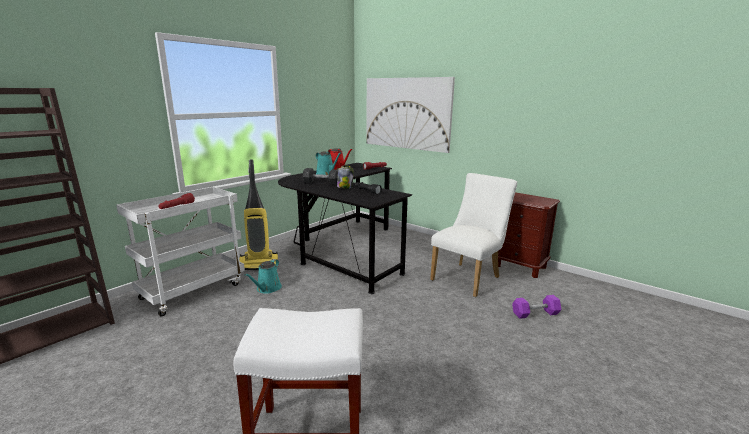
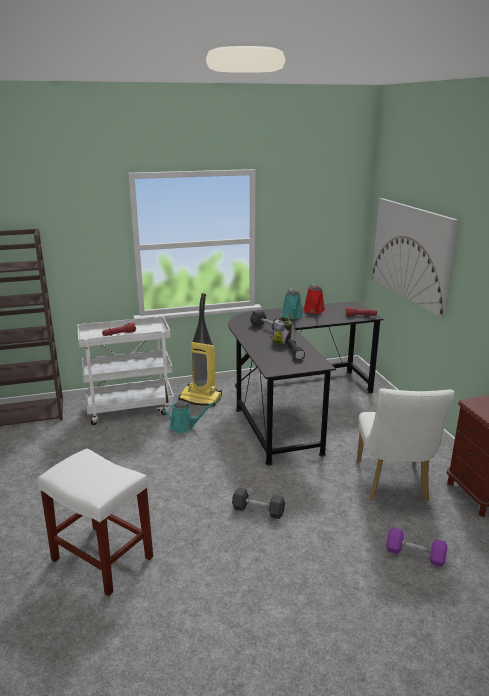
camera: 35 degrees right, 5 degrees up
(267, 289) = (184, 427): turquoise watering can -> turquoise watering can turned 135 degrees counterclockwise
(404, 328) = (258, 510): none -> grey dumbbell
(468, 277) = (393, 484): white chair -> white chair turned 105 degrees clockwise

